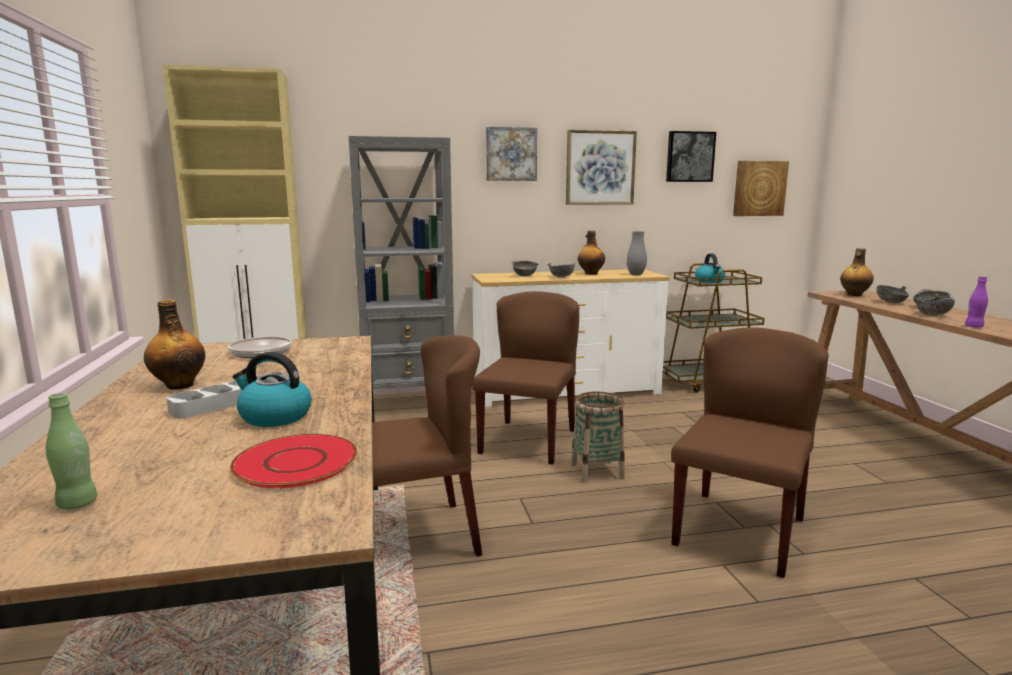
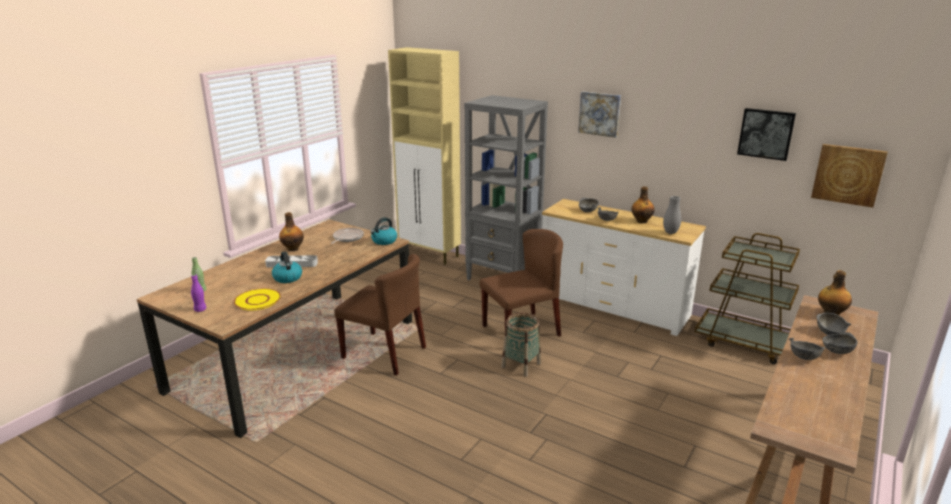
camera: 45 degrees right, 10 degrees up
(296, 462) = (258, 300): red plate -> yellow plate
(600, 168) = (674, 133): picture -> none
(710, 281) = (750, 254): kettle -> kettle (384, 241)
(738, 530) = (523, 432): brown chair -> none
(974, 326) = (786, 379): purple bottle -> purple bottle (200, 310)

